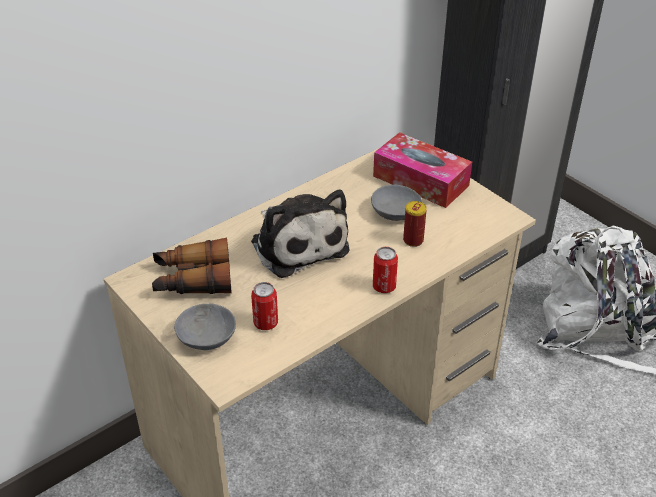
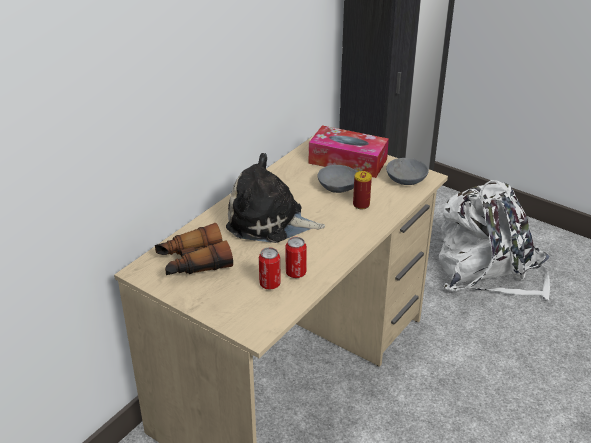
camera: 15 degrees left, 5 degrees down
(205, 338) = (225, 304): grey bowl -> grey bowl (406, 180)
(297, 244) = (269, 221): plush toy -> plush toy turned 150 degrees clockwise
(384, 287) = (353, 241): can -> can (296, 273)

